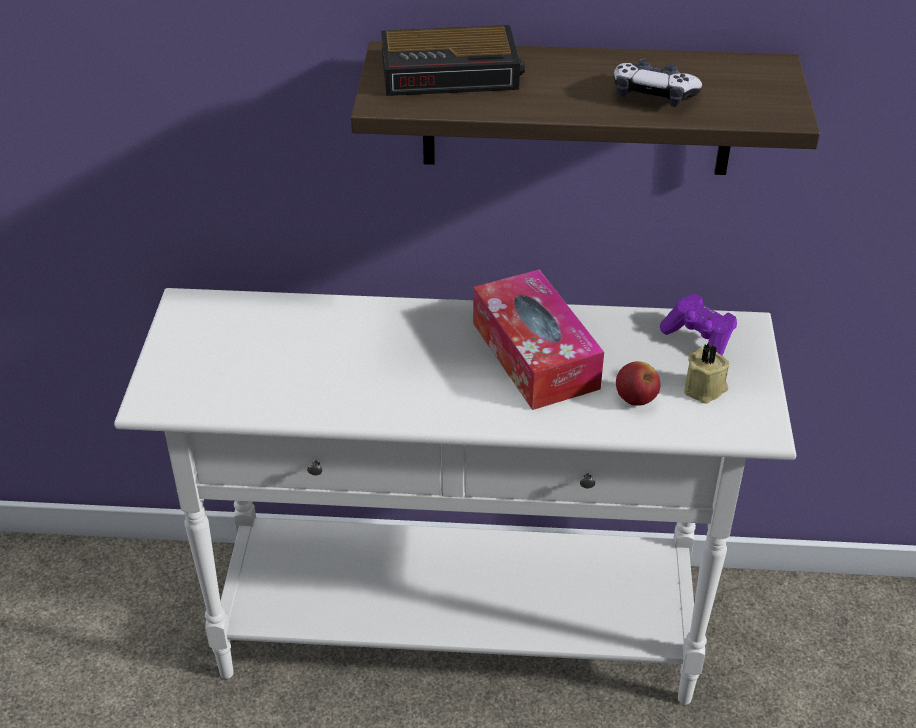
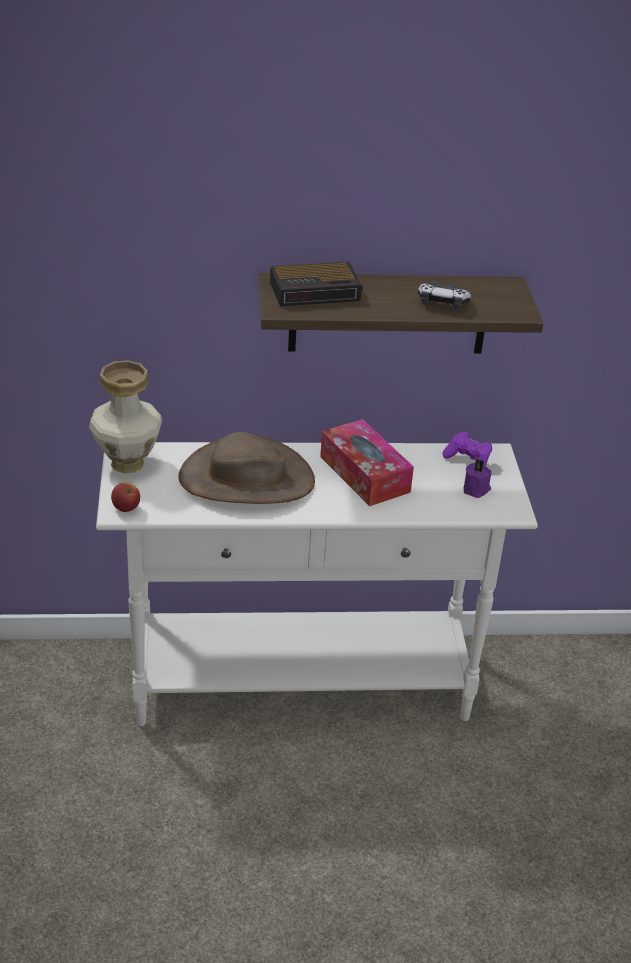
camera: 10 degrees left, 5 degrees down
(185, 323) = (126, 463): none -> vase
(354, 356) = (246, 479): none -> brown hat
(635, 400) = (434, 497): apple -> apple (126, 508)
(705, 389) = (476, 489): beige candle -> purple candle

